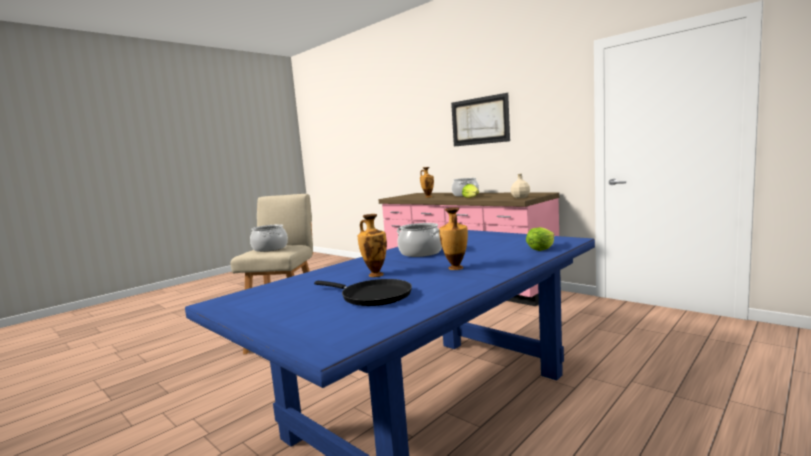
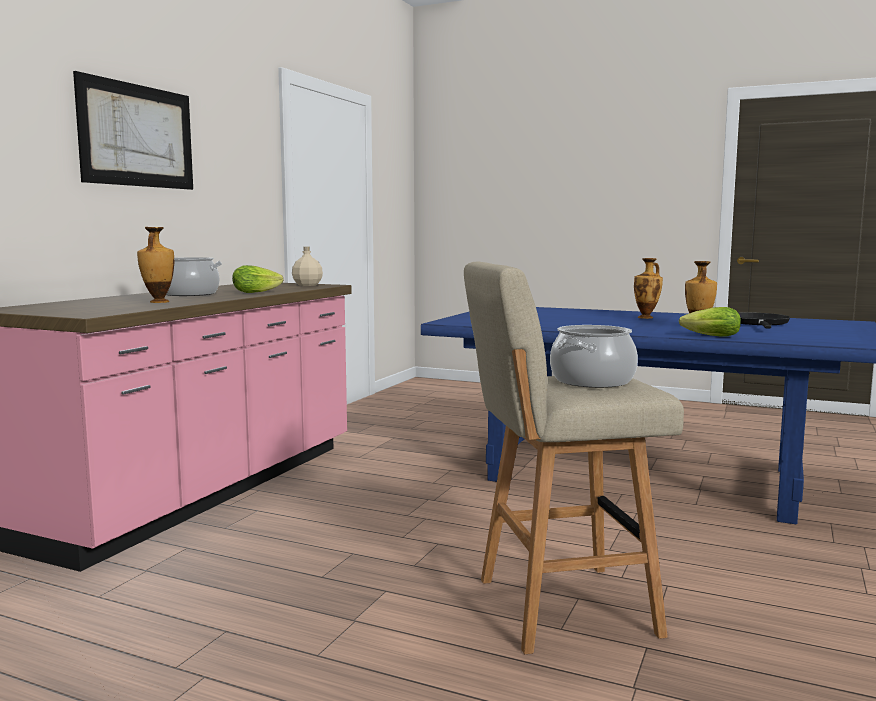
camera: 110 degrees left, 0 degrees up
(421, 253) = (590, 324): cooking pot -> none
(542, 248) = (547, 309): lettuce -> lettuce (708, 336)

